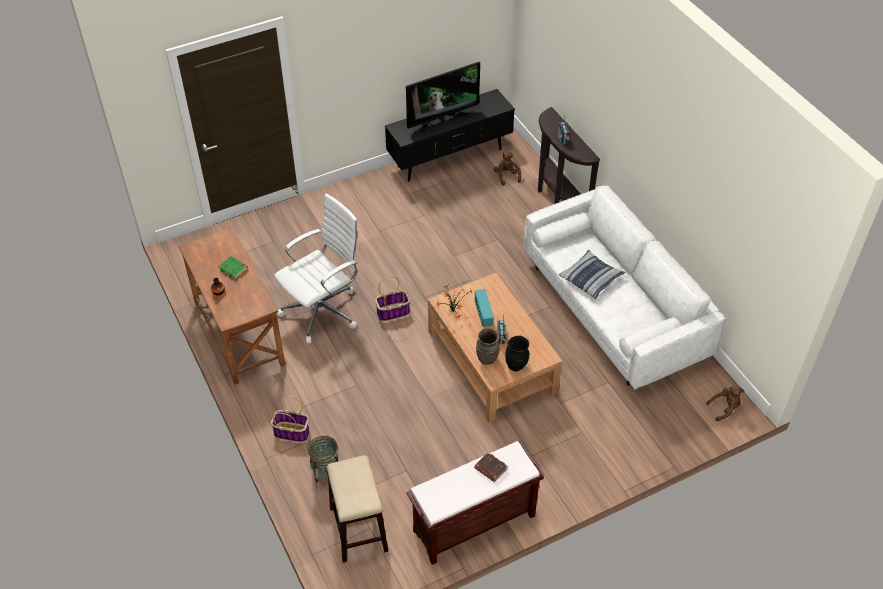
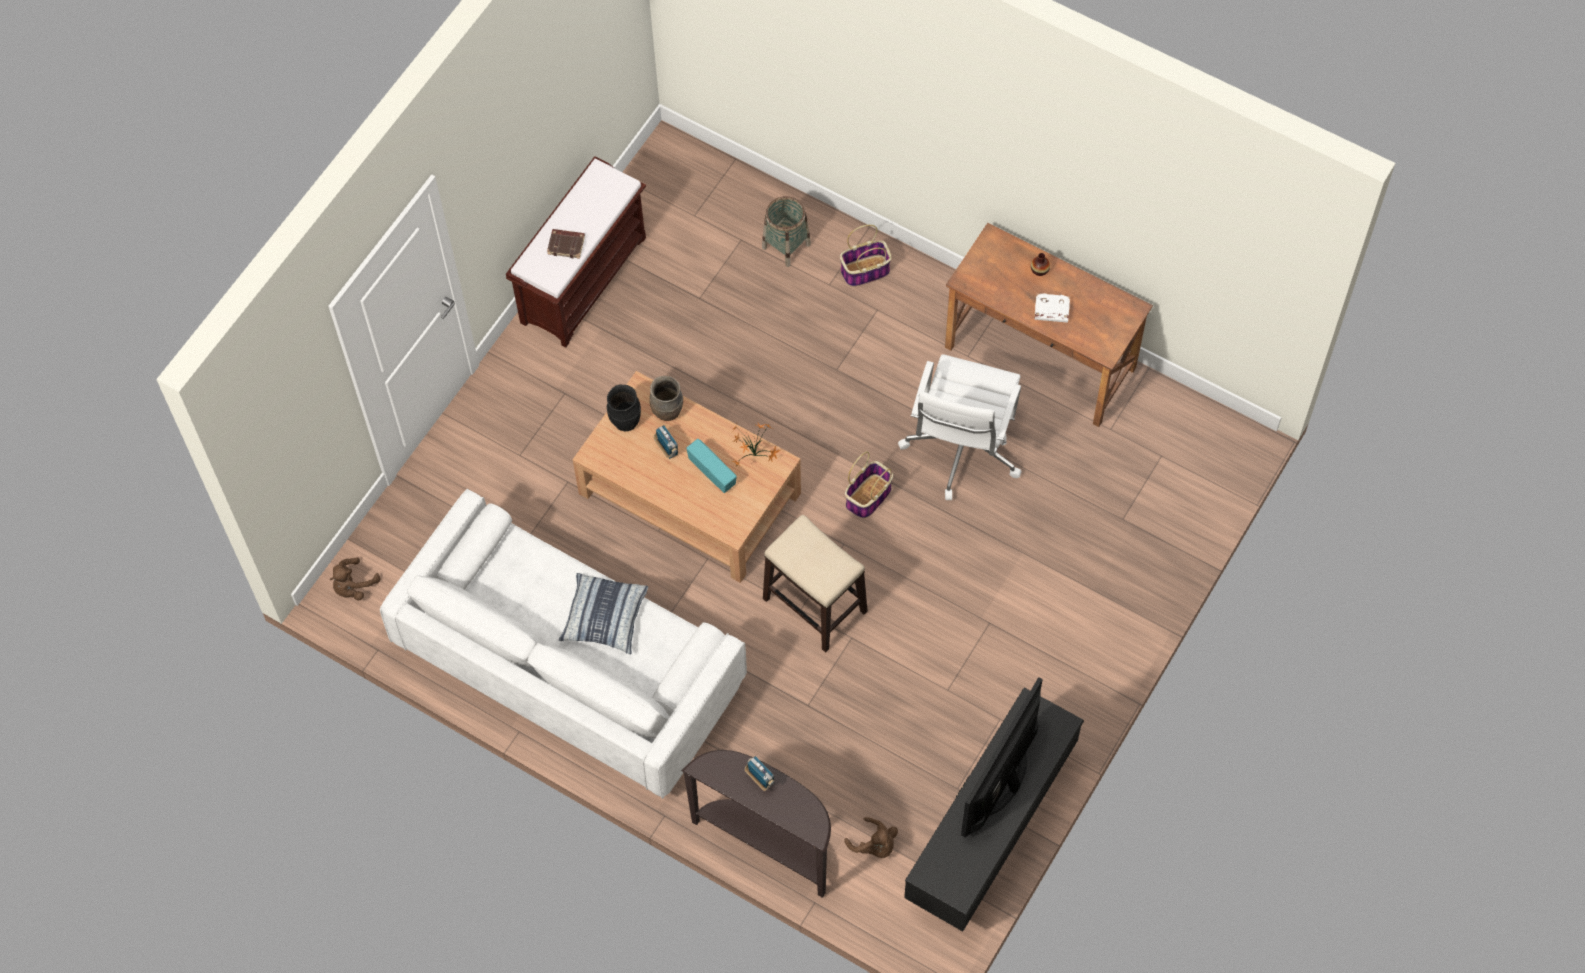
camera: 150 degrees right, 15 degrees up
(233, 269) = (1051, 310): green book -> white book
(358, 528) = (706, 209): stool -> stool (815, 605)

